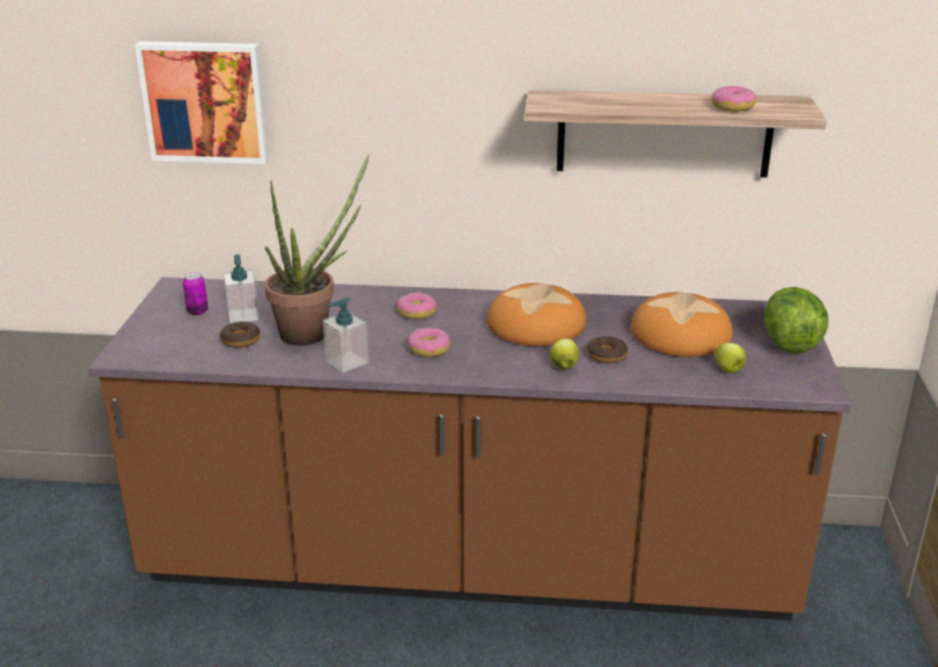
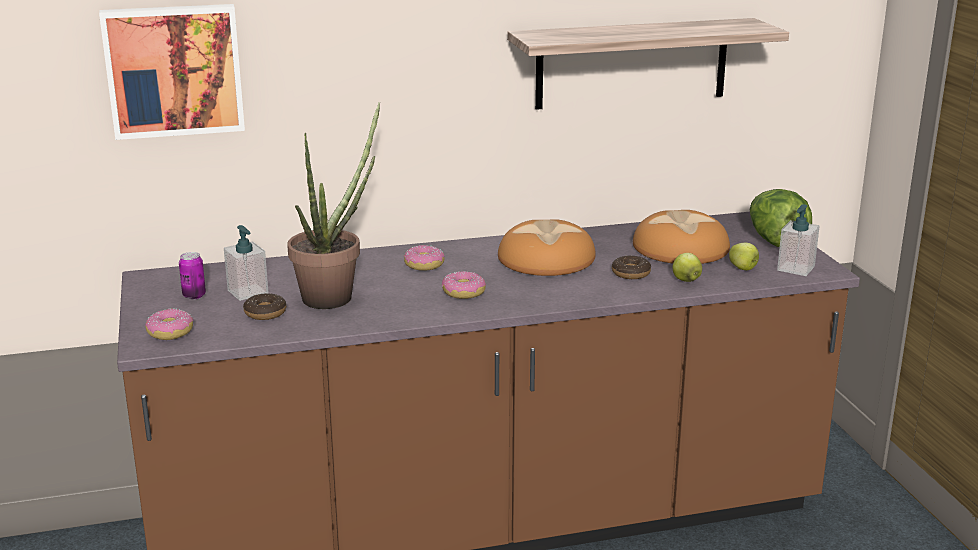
camera: 20 degrees left, 5 degrees down
(346, 362) = (392, 315): soap dispenser -> soap dispenser (795, 268)
(563, 366) = (600, 287): apple -> apple (686, 280)
(732, 107) = (703, 29): donut -> donut (170, 332)

